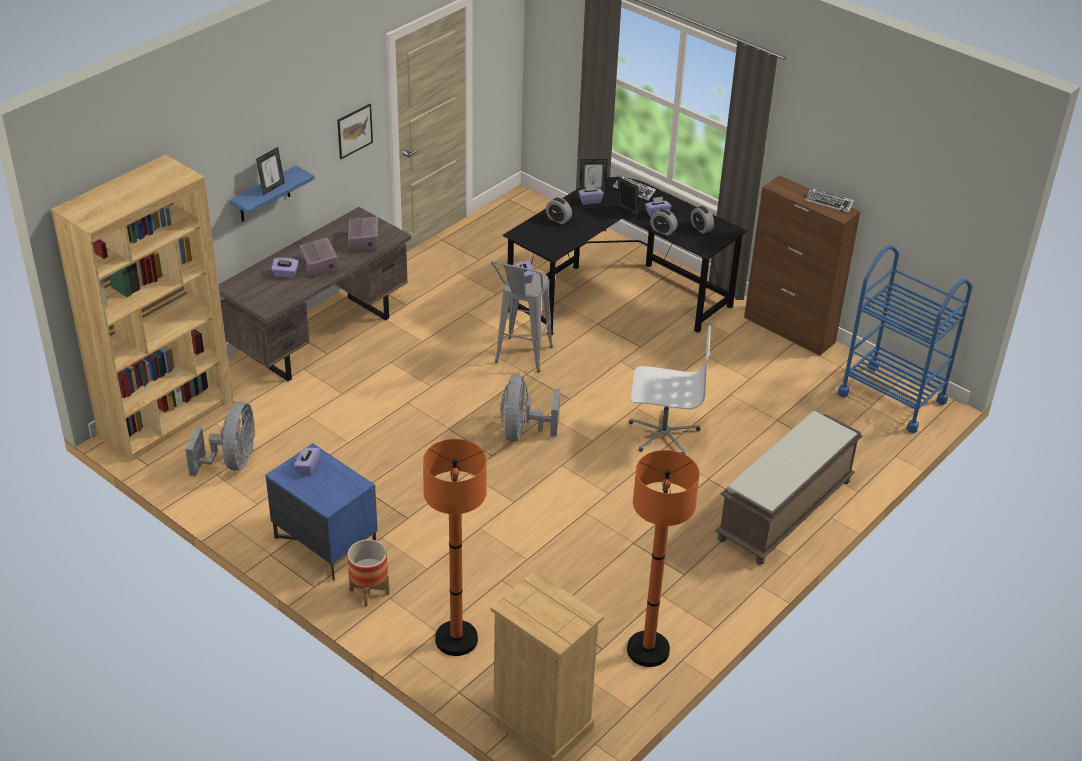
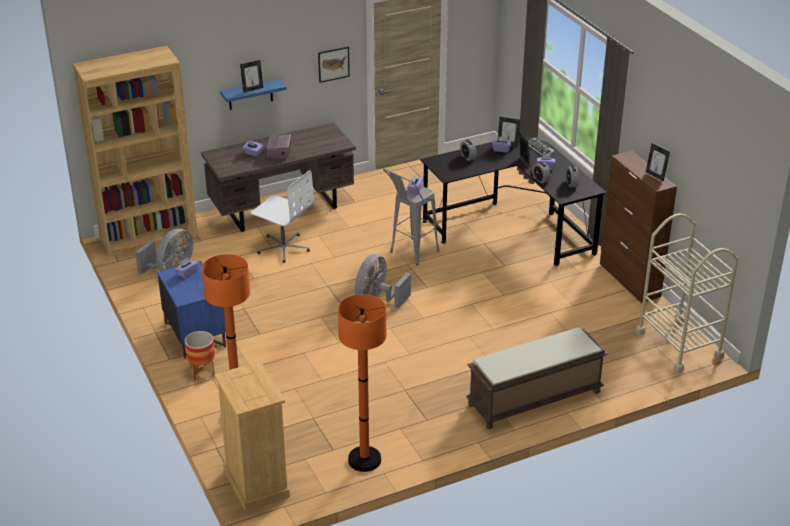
camera: 25 degrees right, 5 degrees down
(363, 241) = (320, 144): radio -> none
(663, 433) = (479, 325): white office chair -> white office chair (283, 247)
(828, 203) = (655, 176): keyboard -> picture frame
(892, 397) = (679, 344): blue cart -> beige cart

